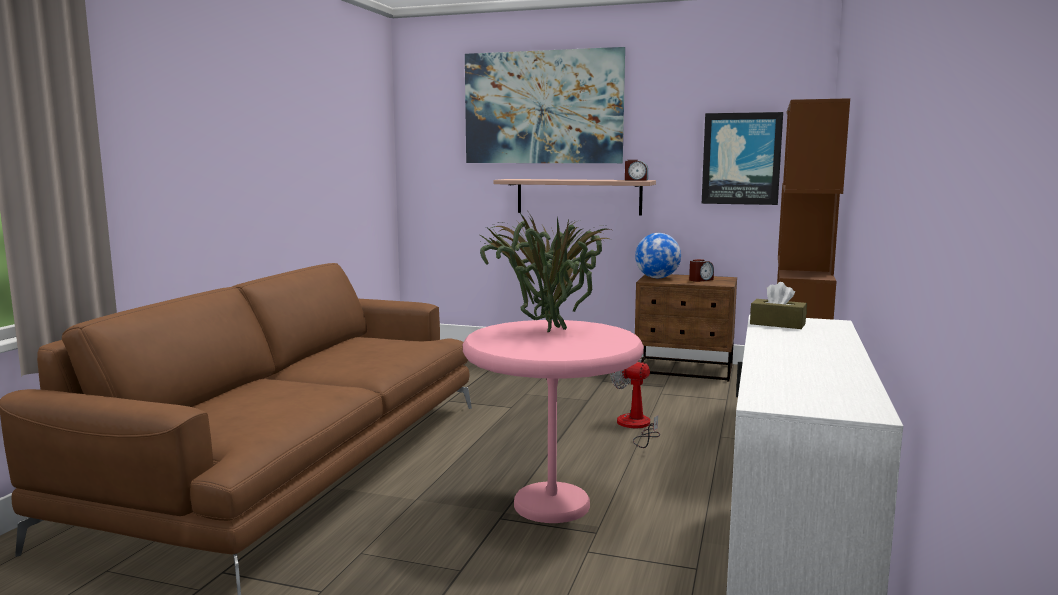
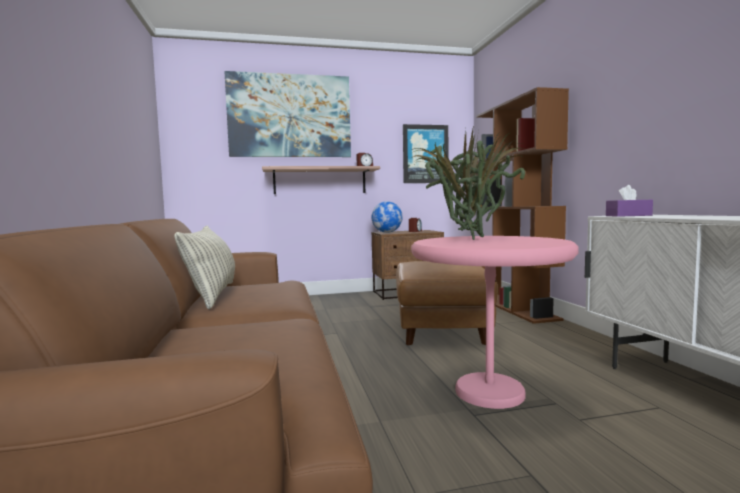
camera: 30 degrees left, 5 degrees down
(338, 348) = (211, 295): none -> pillow
(636, 427) = (441, 328): fan -> brown ottoman
(777, 324) = (628, 215): brown tissue box -> purple tissue box

